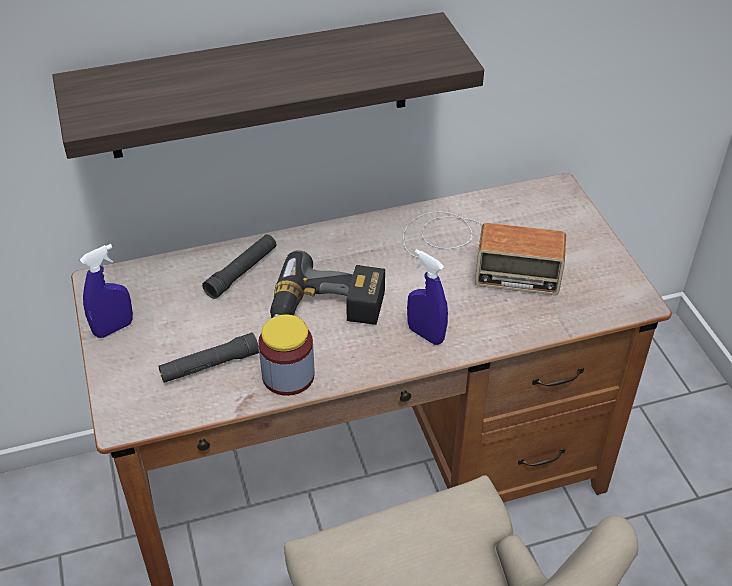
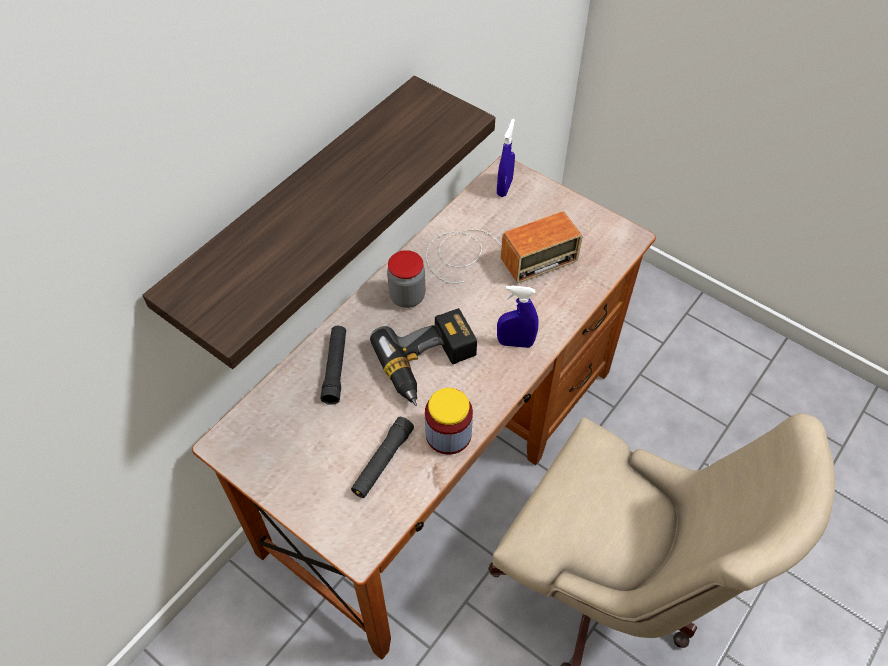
camera: 35 degrees left, 10 degrees up
(113, 328) = (276, 477): blue spray bottle -> blue spray bottle (504, 187)
(360, 247) = (407, 296): none -> jar

